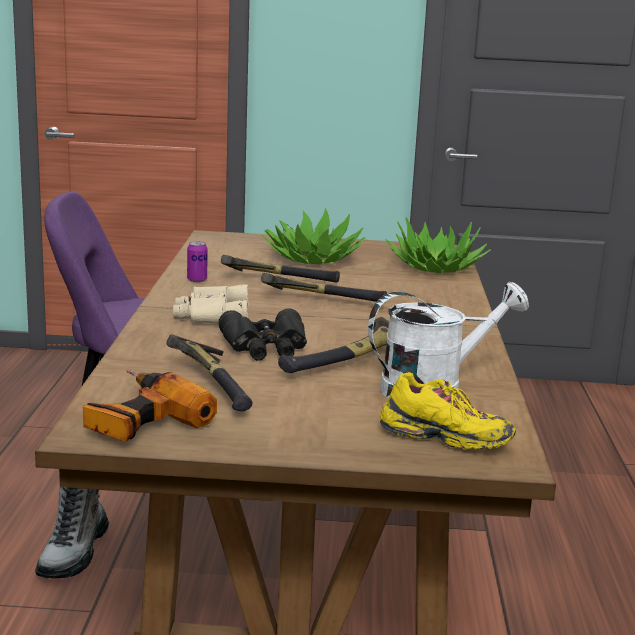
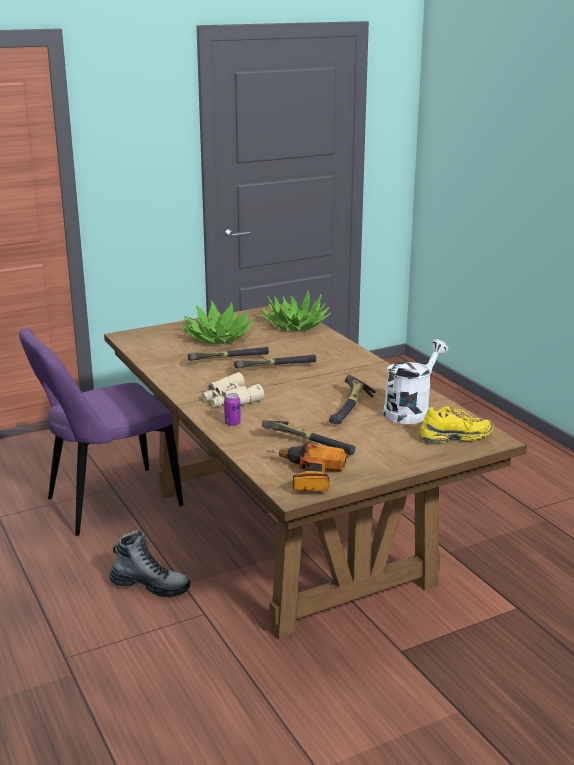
camera: 30 degrees left, 5 degrees up
(74, 553) = (150, 586): boot -> boot turned 60 degrees counterclockwise
(197, 280) = (177, 375): can -> can (232, 423)
(266, 347) = (293, 411): black binoculars -> none

